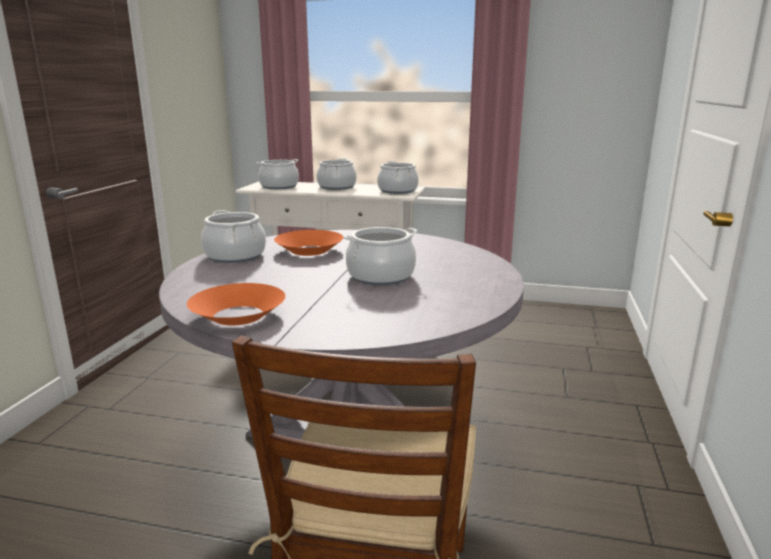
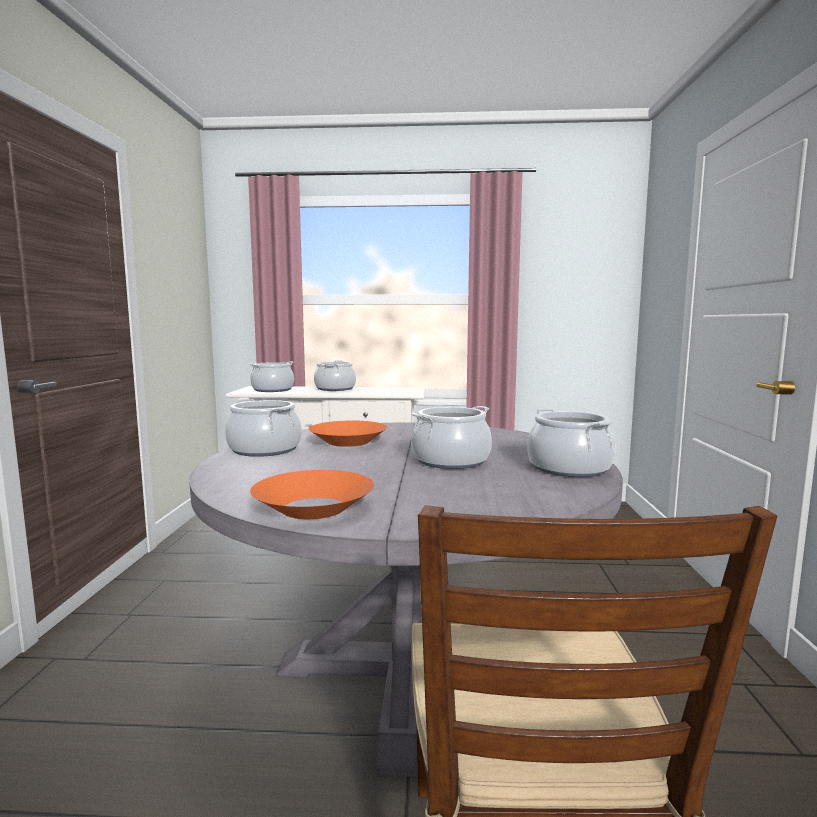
camera: 10 degrees left, 10 degrees down
(397, 190) = (401, 390): cooking pot -> cooking pot (569, 468)

